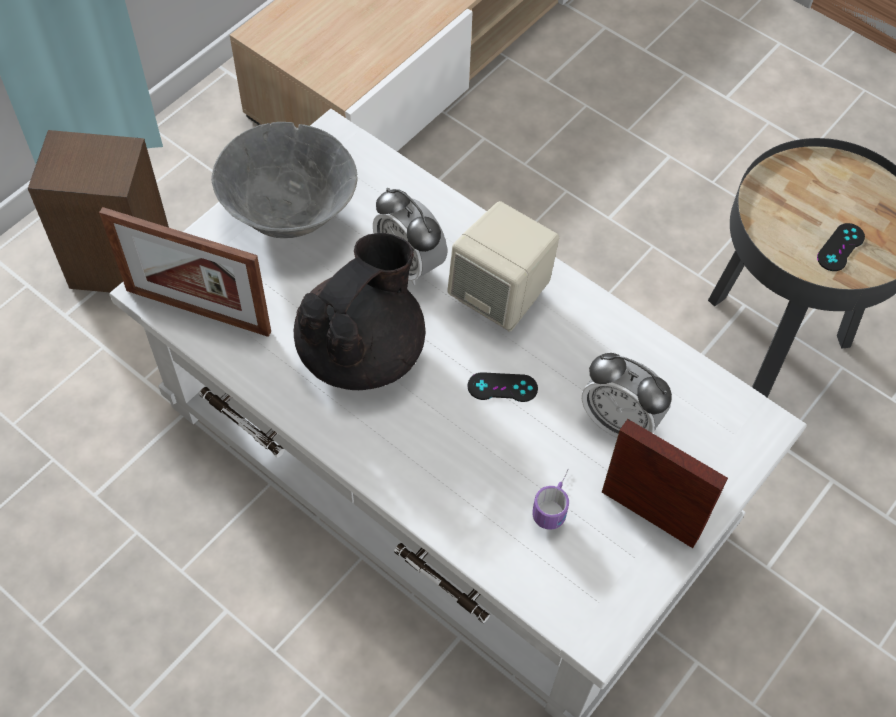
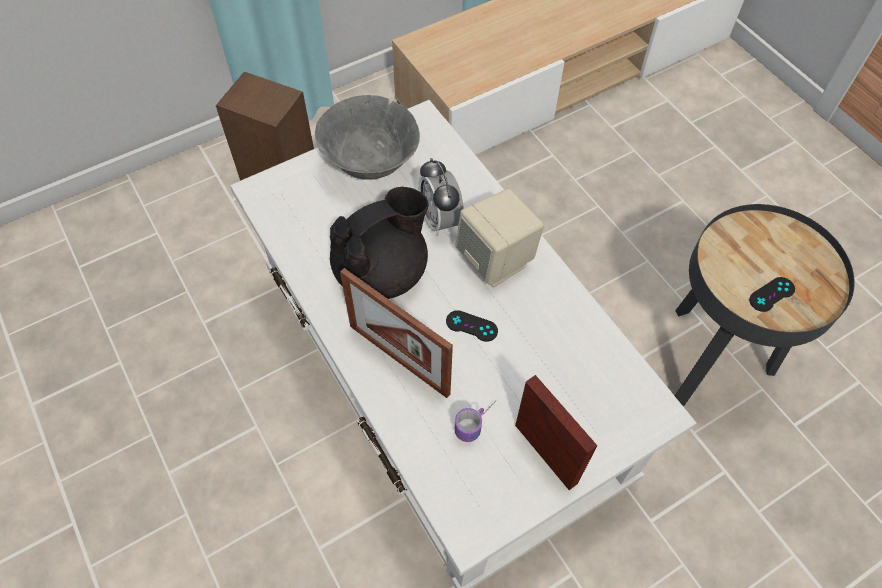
camera: 20 degrees right, 0 degrees up
(198, 311) = (282, 212): picture frame -> picture frame (399, 359)
(619, 422) = (549, 377): alarm clock -> none

